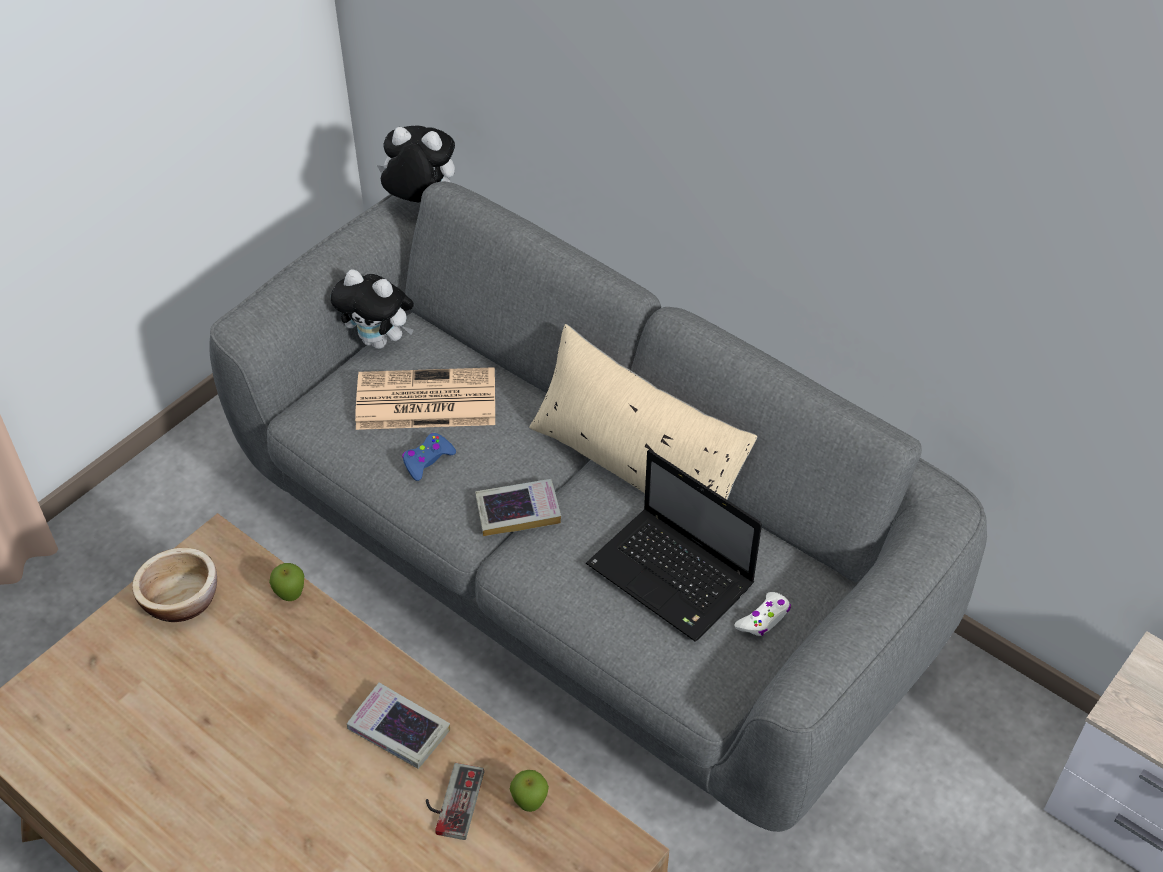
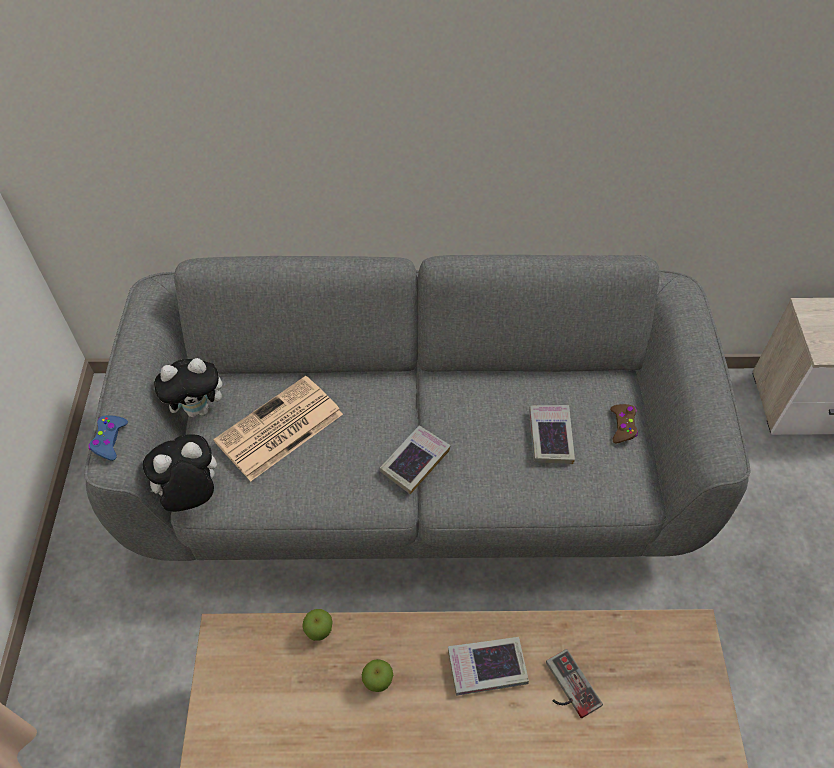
camera: 40 degrees left, 5 degrees up
(181, 600) = (241, 699): bowl -> none
(419, 201) = (157, 289): plush toy -> plush toy (191, 496)
(427, 460) = (322, 469): blue game controller -> blue game controller (109, 440)
(530, 804) = (613, 648): apple -> apple (378, 683)
(636, 466) = (454, 382): beige pillow -> none
(673, 577) = (550, 437): laptop -> book
(764, 619) = (623, 426): white game controller -> brown game controller

